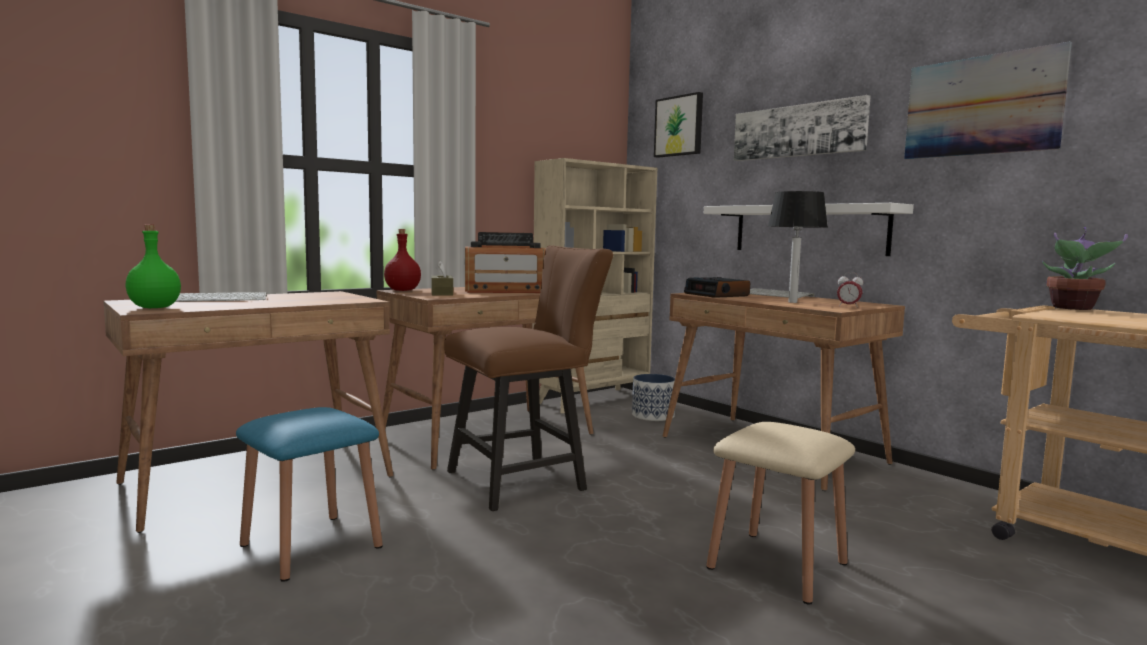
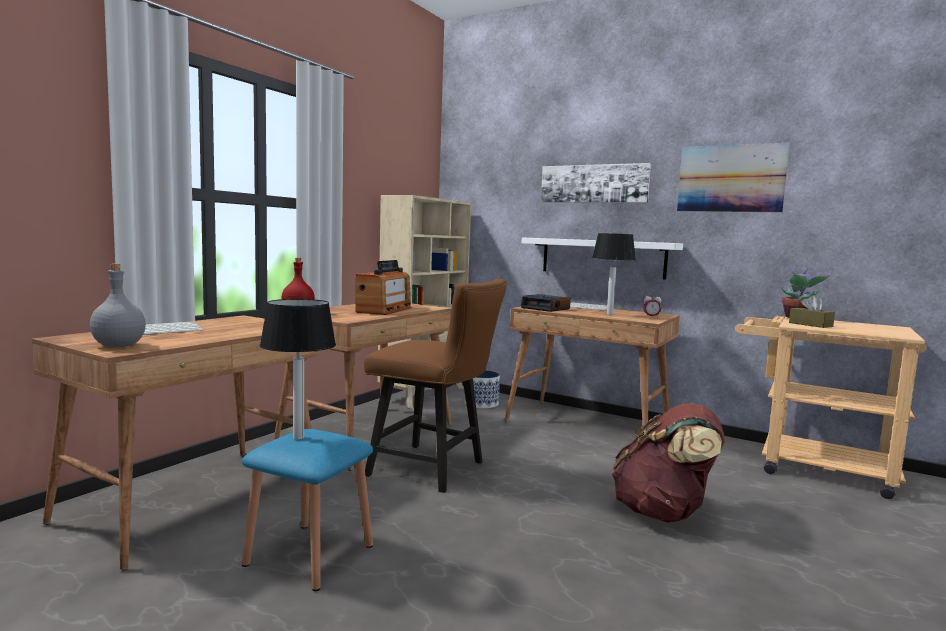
camera: 20 degrees left, 0 degrees up
(153, 307) = (118, 346): green bottle -> grey bottle
(299, 412) = (299, 437): none -> table lamp
(442, 293) = (341, 315): brown tissue box -> brown tissue box (810, 324)
(505, 291) = (384, 310): radio -> radio turned 45 degrees counterclockwise
(526, 480) = (434, 470): brown chair -> brown chair turned 75 degrees clockwise
(679, 126) = (490, 171): picture -> none
(777, 565) = (663, 512): beige stool -> brown backpack

